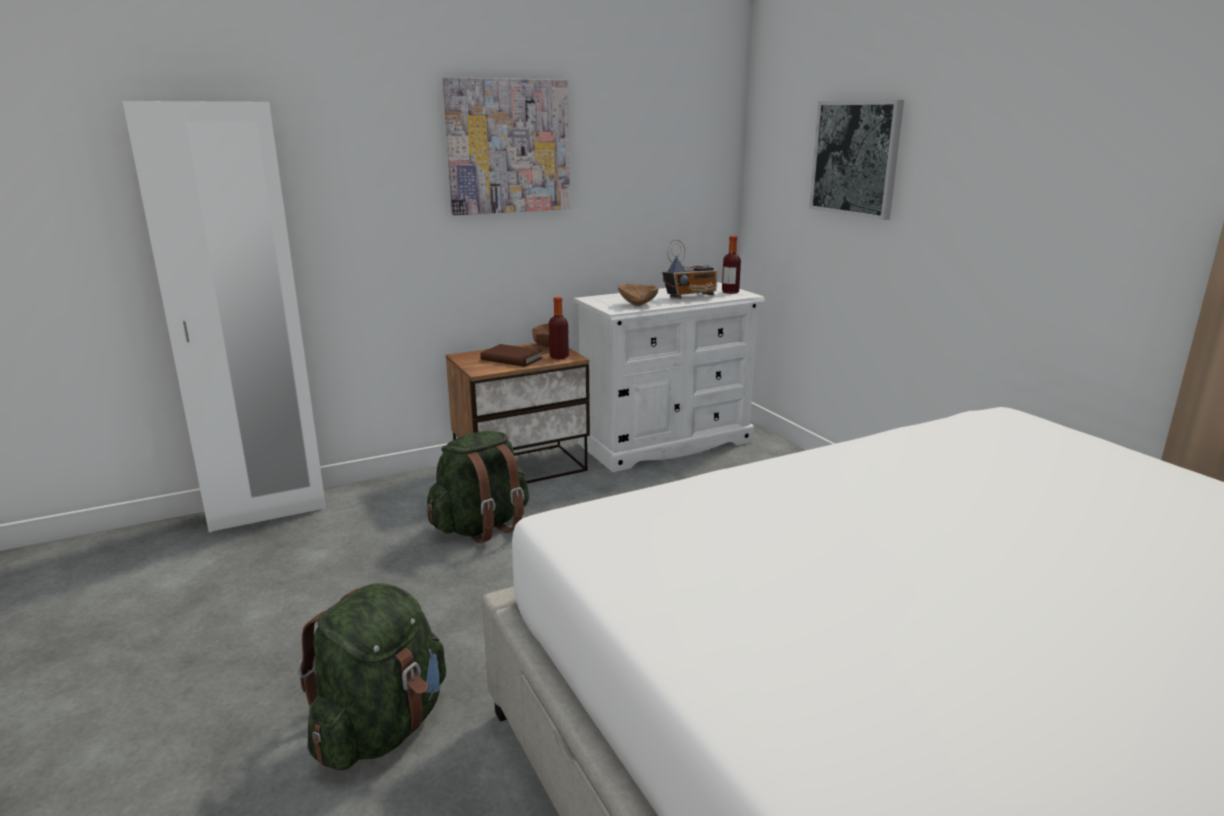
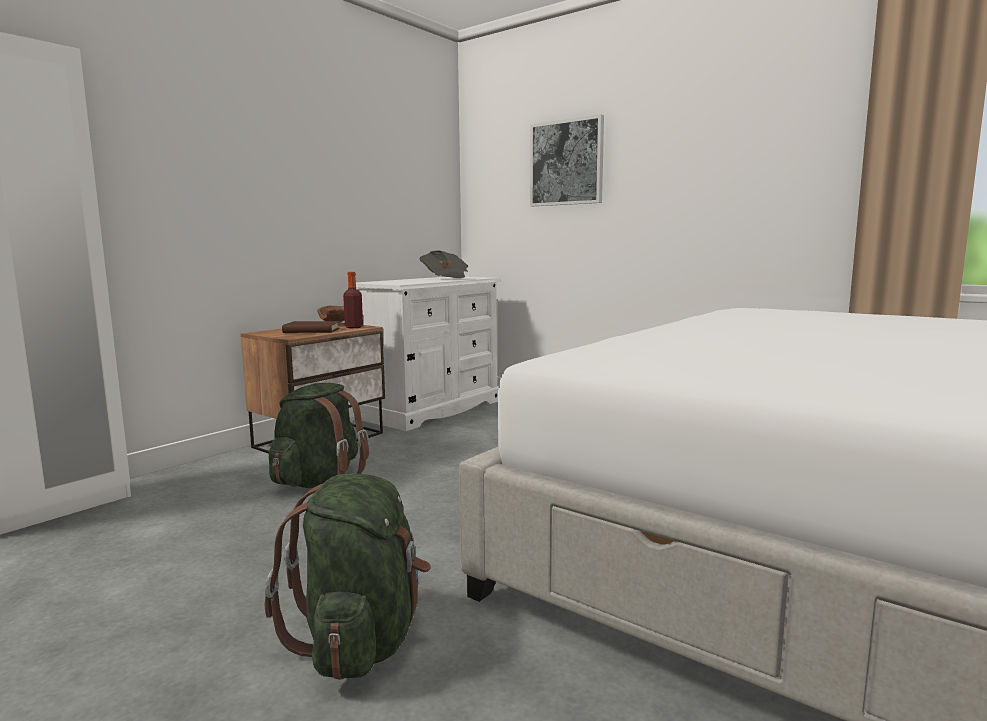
camera: 25 degrees left, 10 degrees down
(508, 146) = (290, 143): picture -> none
(638, 304) = (412, 282): brown bowl -> none
(690, 297) = (446, 279): radio -> newspaper
(730, 292) = (471, 277): bottle -> none

